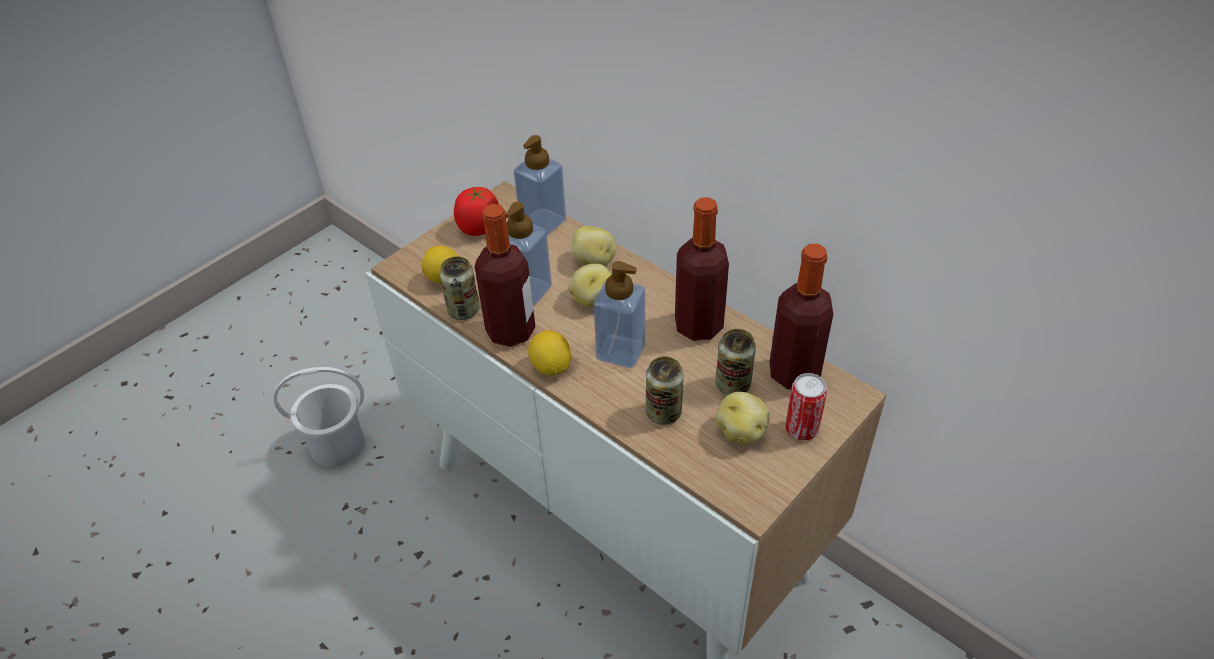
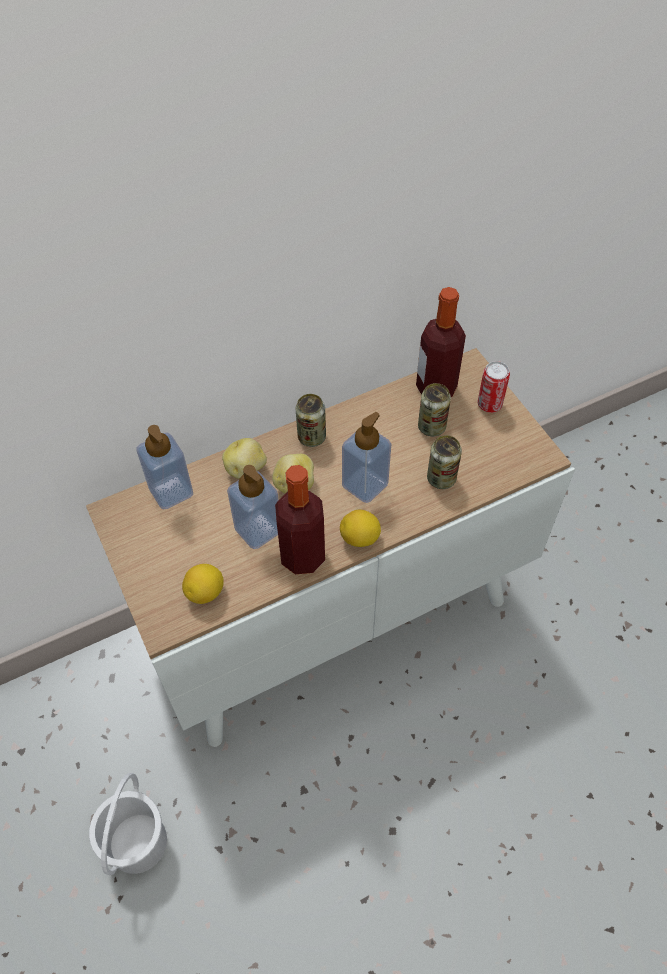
camera: 70 degrees left, 10 degrees up
(463, 310) = (256, 587): can -> can (311, 437)
(479, 228) = (147, 545): tomato -> none
(698, 325) = (361, 425): bottle -> none
(741, 431) = (477, 438): potato -> none

